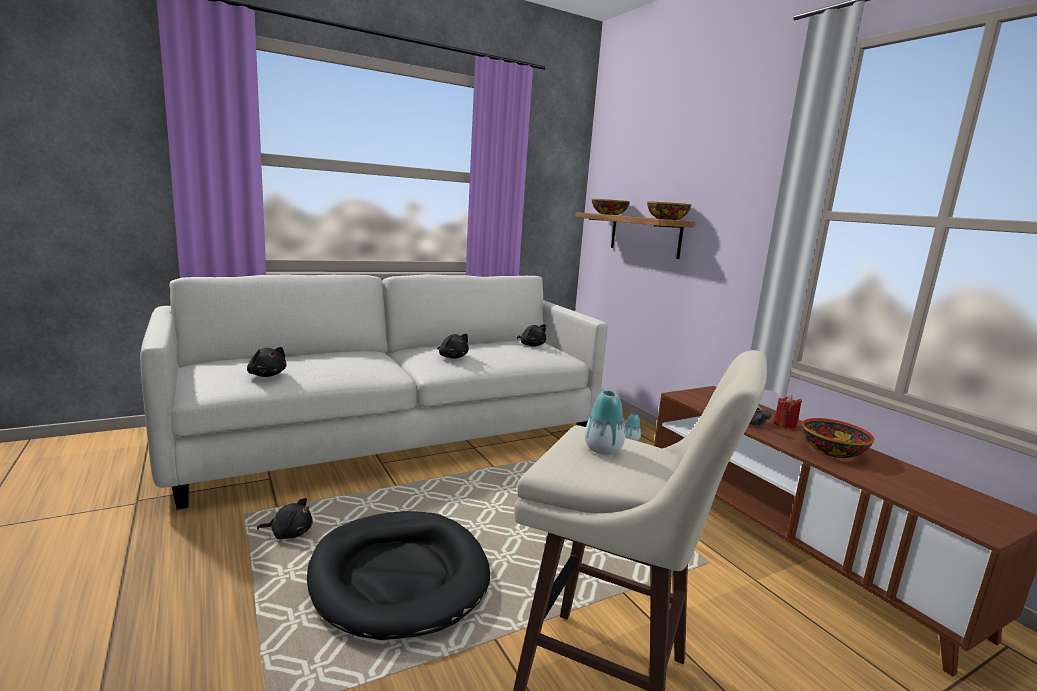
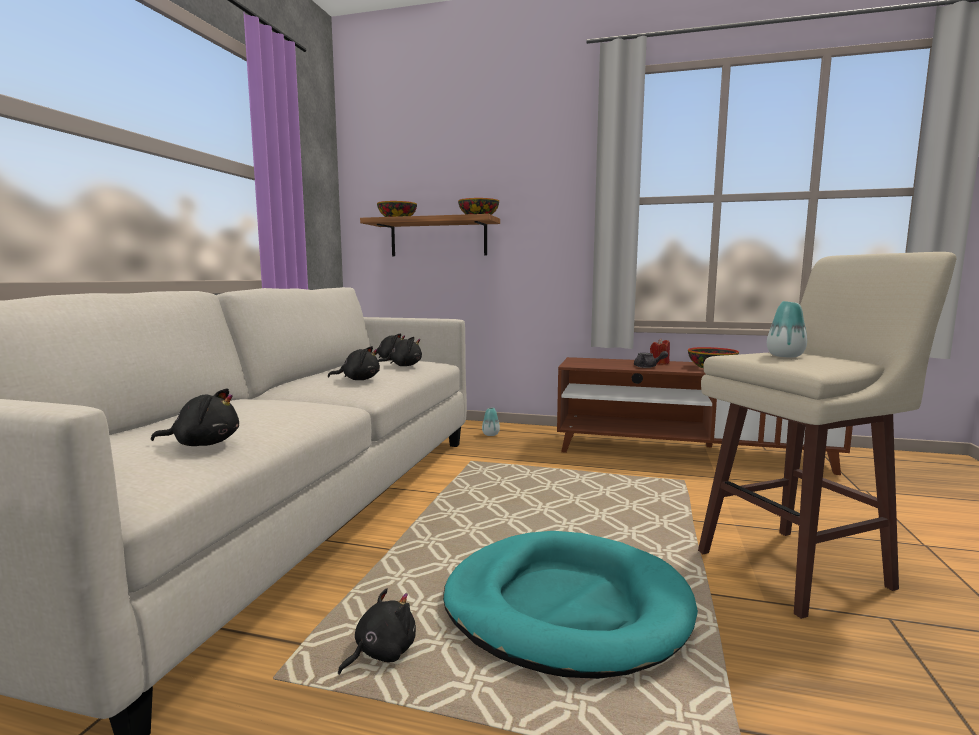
camera: 45 degrees left, 5 degrees down
(399, 576) = (565, 607): black dog bed -> turquoise dog bed
(516, 354) = (403, 366): none -> black plush toy

